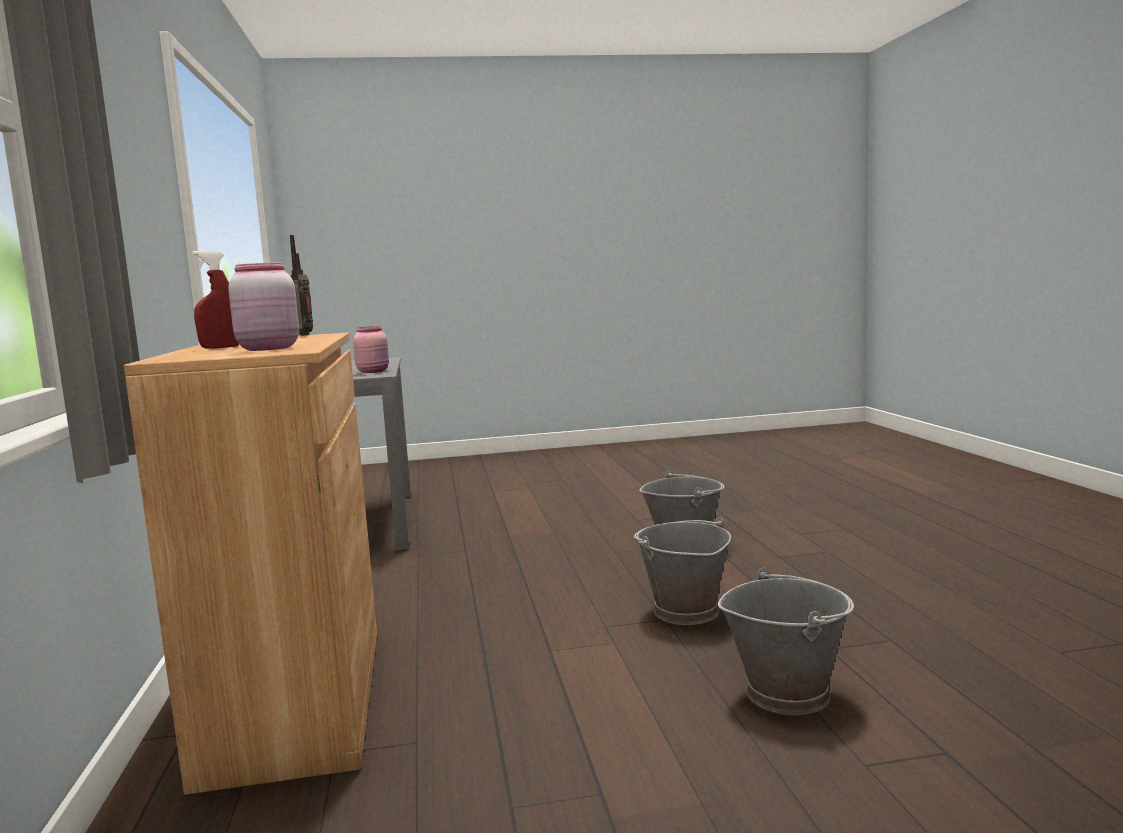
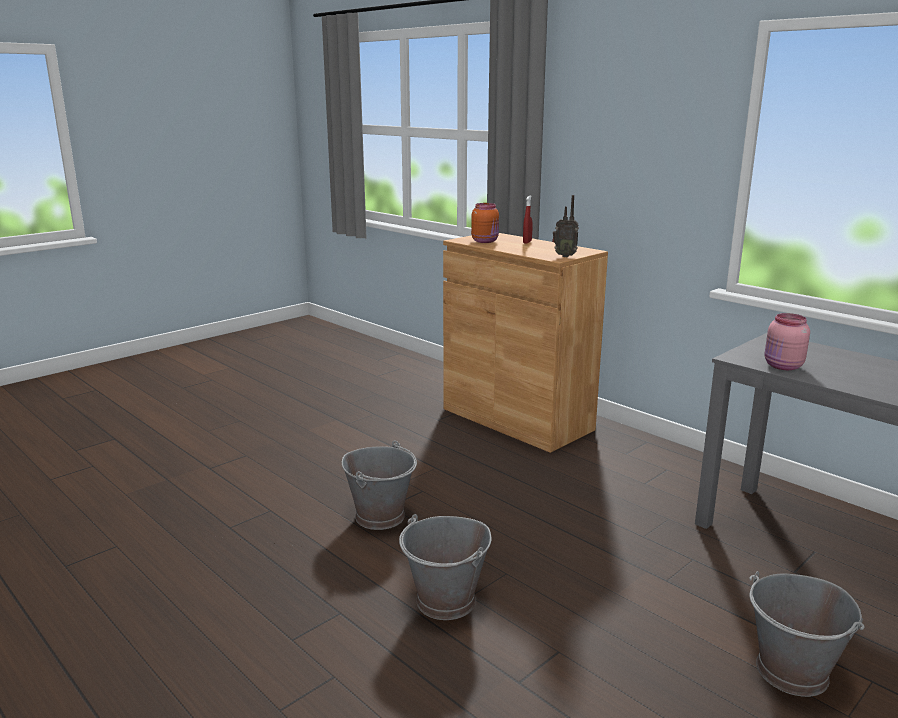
camera: 145 degrees right, 10 degrees up
(267, 349) = (485, 241): pink jar -> orange jar
(787, 693) = (288, 476): grey bucket -> grey bucket (793, 672)

